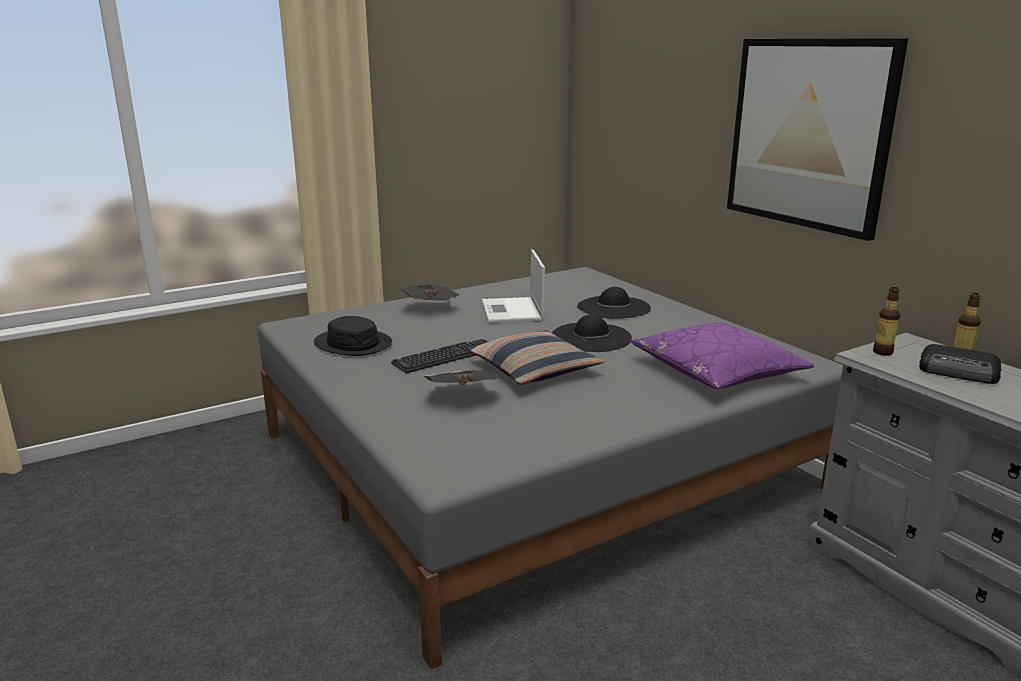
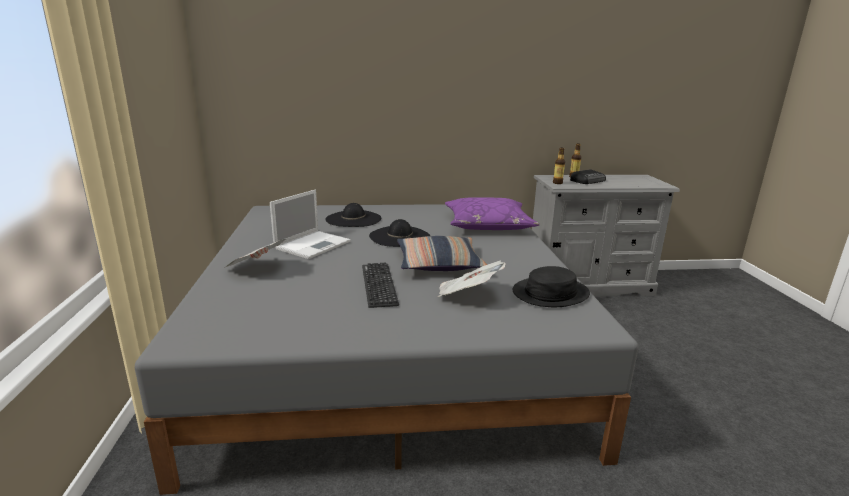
camera: 65 degrees left, 0 degrees up
(353, 343) = (295, 316): black hat -> black hat (550, 293)
(512, 311) = (313, 244): laptop -> laptop turned 75 degrees counterclockwise
(809, 134) = (457, 75): picture -> none

